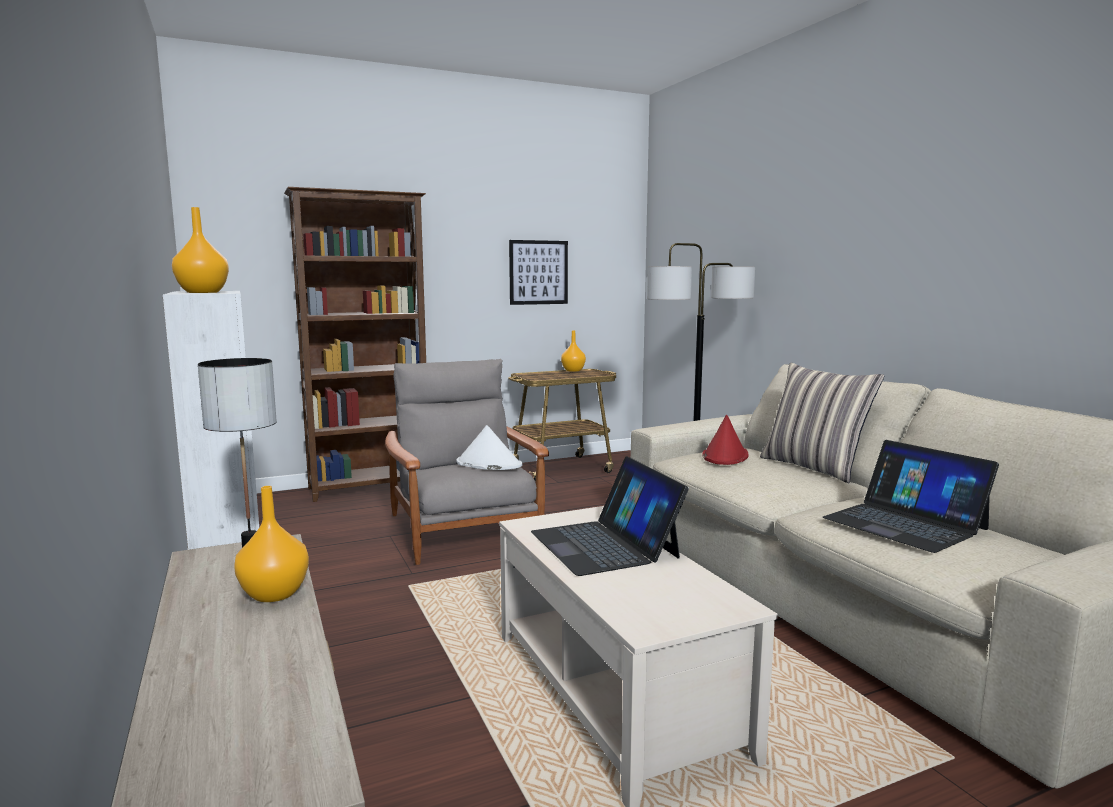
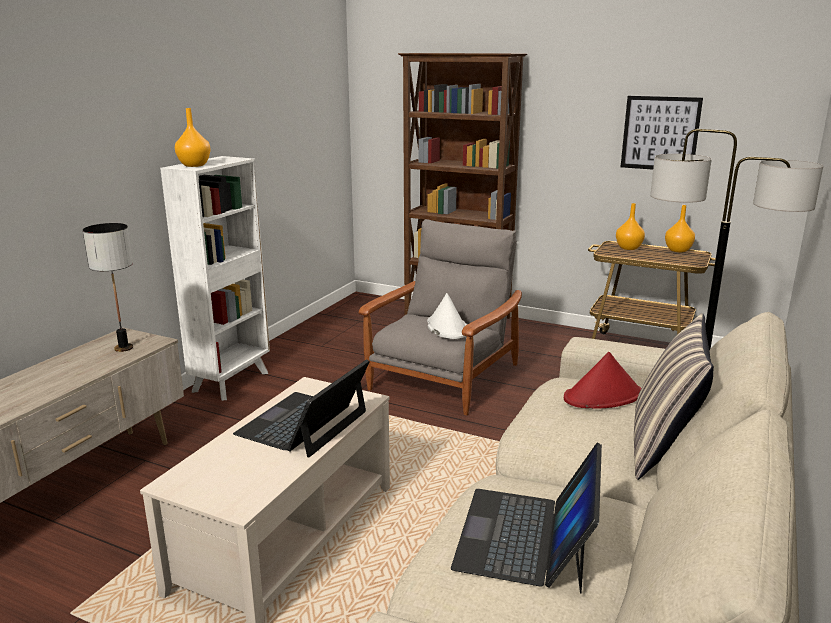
camera: 50 degrees right, 10 degrees up
(273, 595) = (88, 369): orange vase -> orange vase (628, 248)

